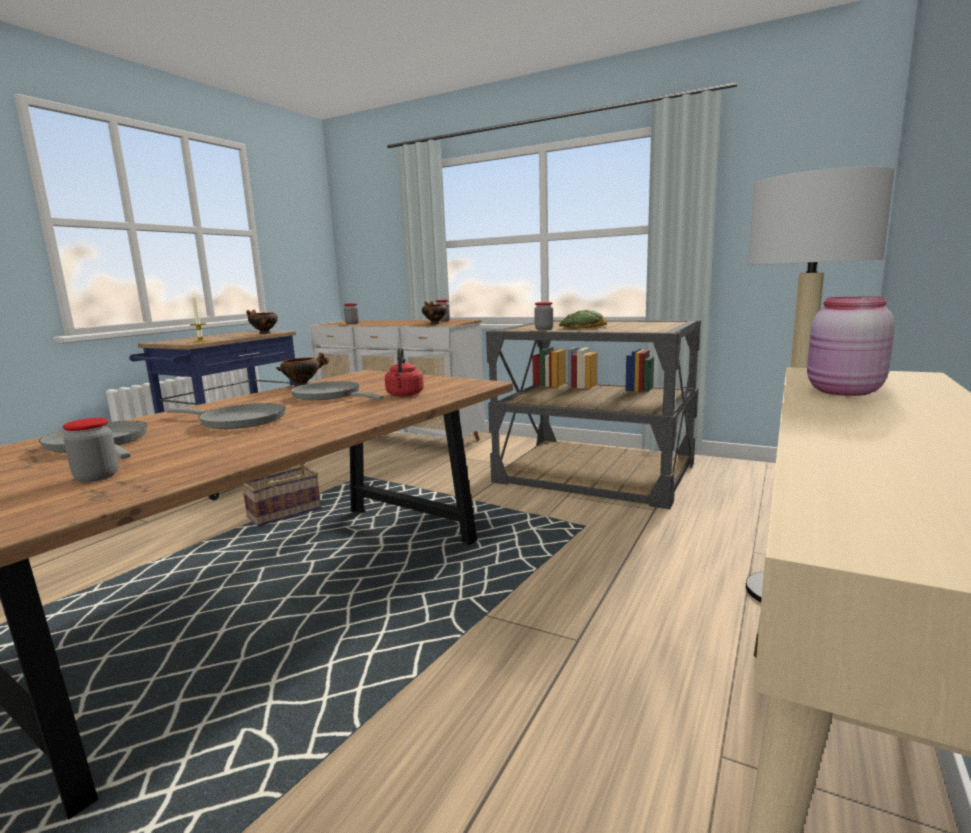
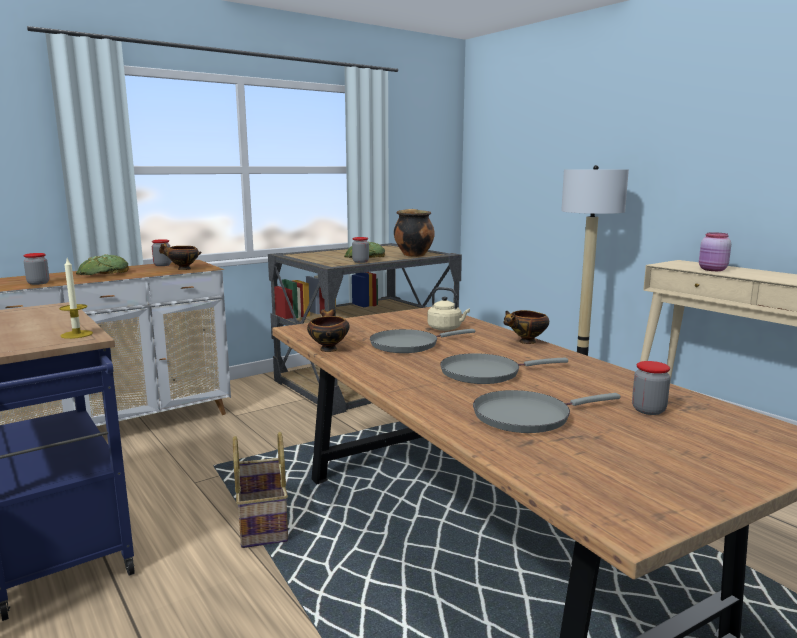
camera: 65 degrees left, 0 degrees up
(238, 421) = (485, 373): grey frying pan -> grey frying pan turned 150 degrees counterclockwise
(263, 333) = (61, 311): bowl -> bowl (526, 342)
(398, 322) = (104, 273): none -> bread
(404, 395) = (446, 329): red kettle -> beige kettle
(630, 330) = (413, 255): none -> cooking pot

